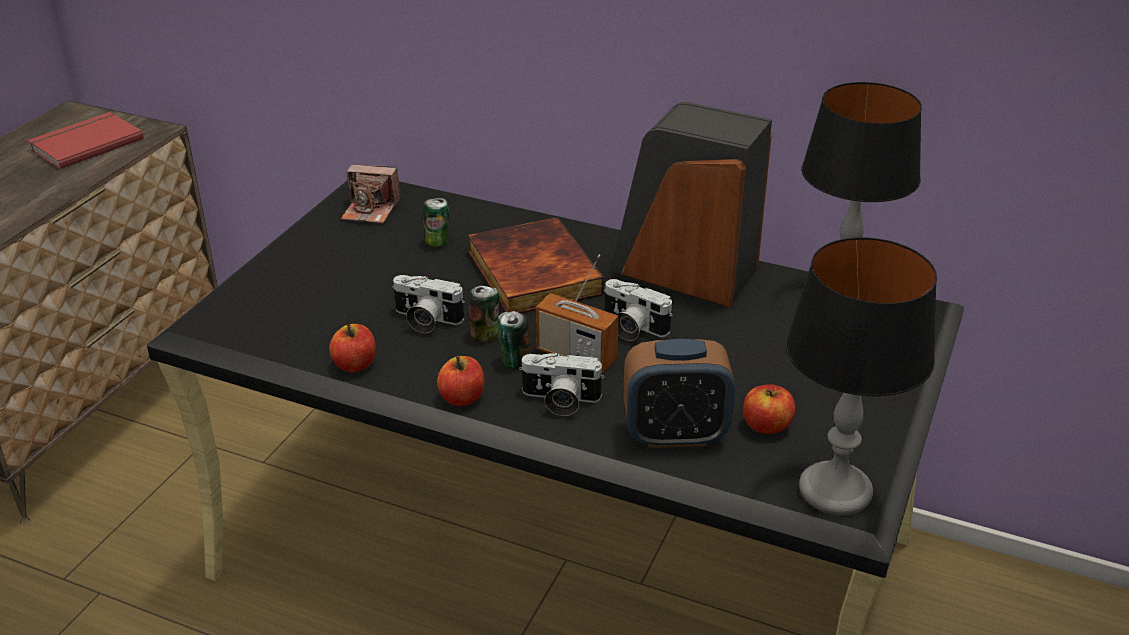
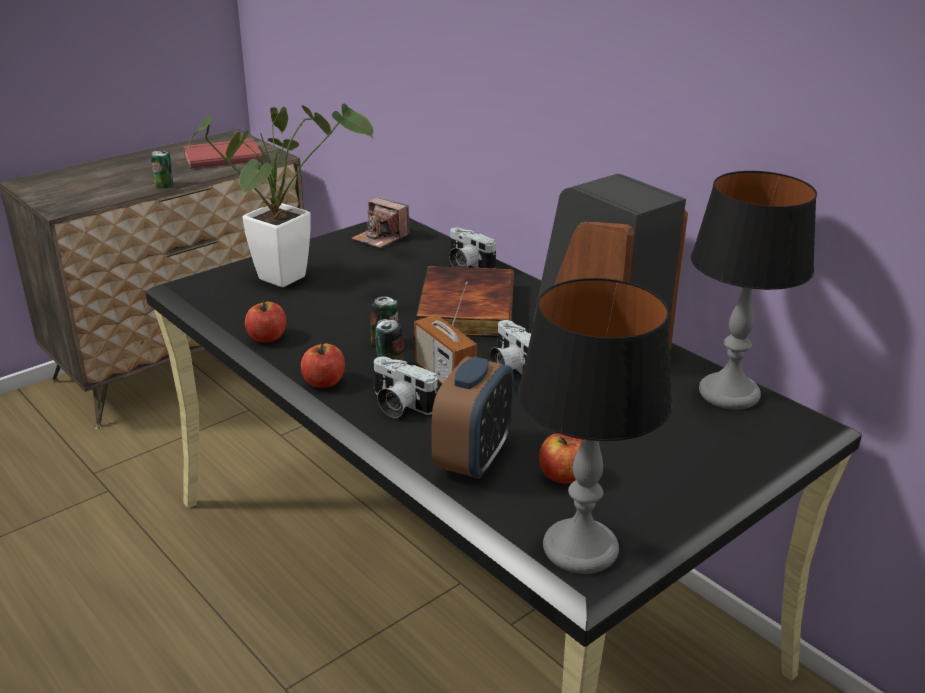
camera: 25 degrees right, 5 degrees down
(310, 281) = (290, 274): none -> potted plant
(425, 320) = (349, 321): camera -> camera (466, 265)
(437, 242) = (410, 270): can -> can (164, 185)
(675, 434) = (473, 458): alarm clock -> alarm clock turned 90 degrees counterclockwise

